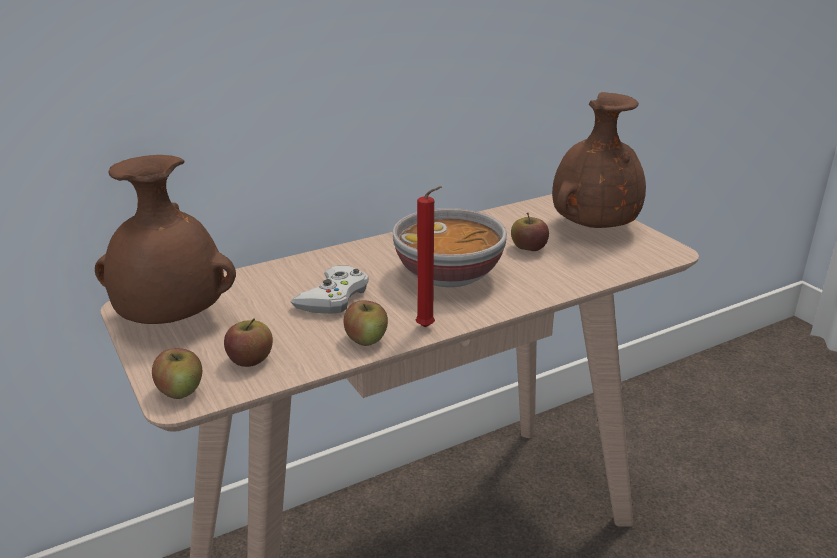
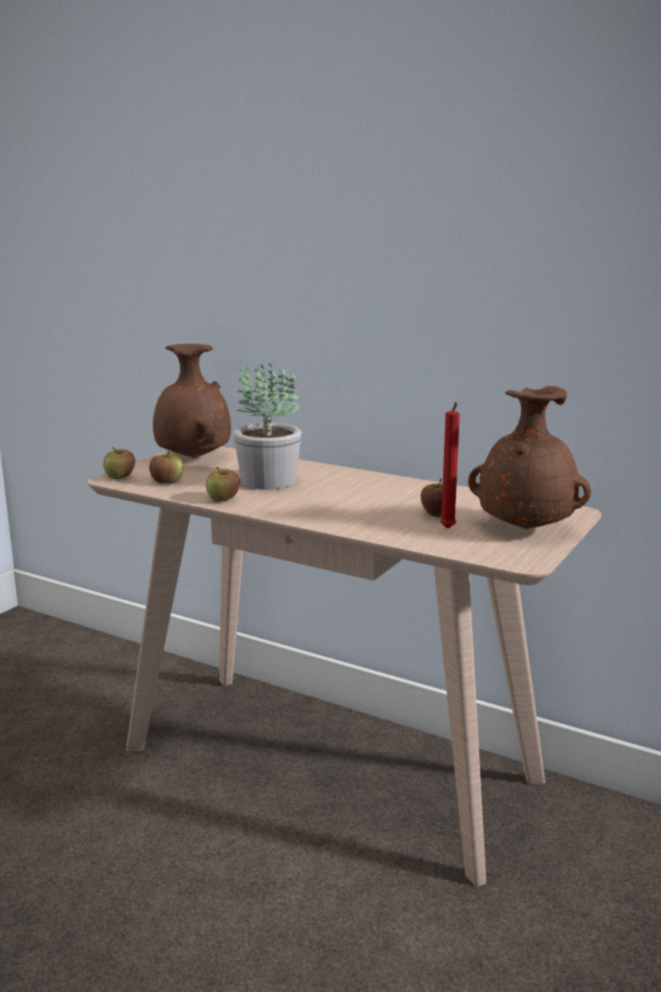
camera: 60 degrees right, 10 degrees down
(333, 297) = (267, 481): white game controller -> potted plant
(428, 328) = (258, 510): red candle -> red candle (447, 529)
(449, 274) = (348, 501): bowl -> none

